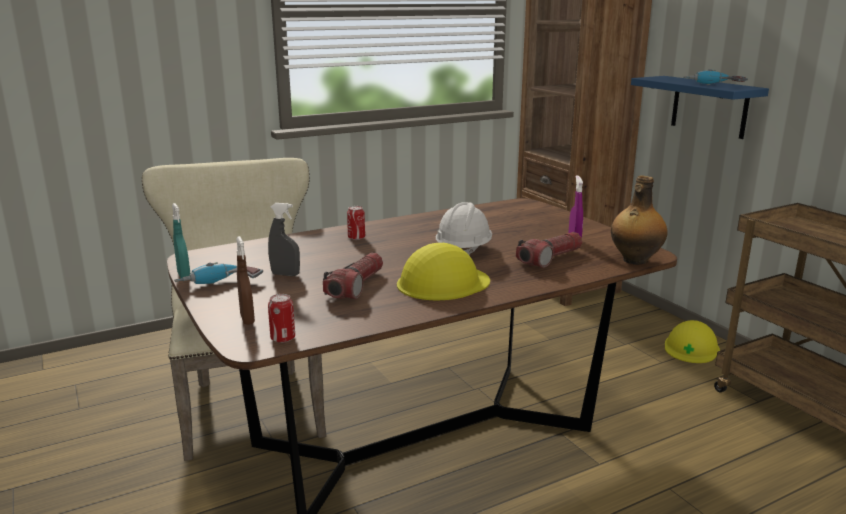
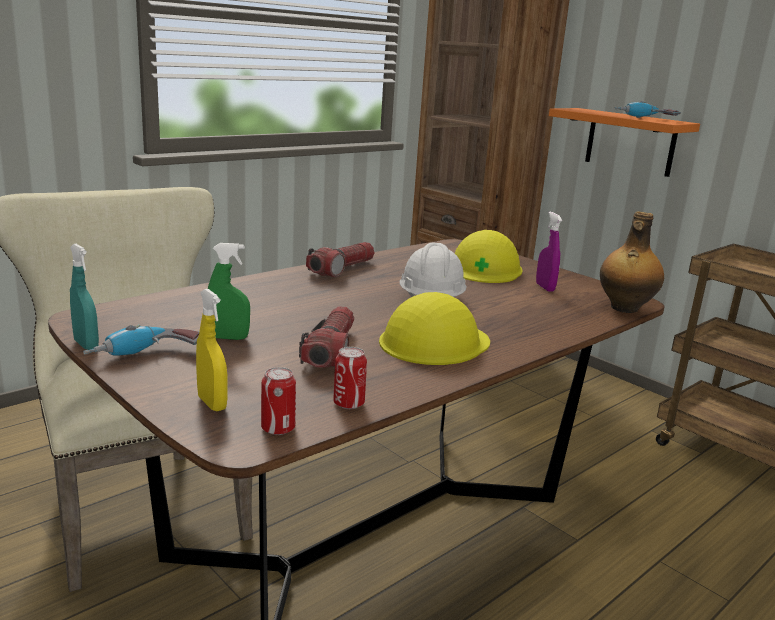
camera: 15 degrees left, 0 degrees up
(247, 319) = (212, 403): brown spray bottle -> yellow spray bottle
(285, 274) = (228, 338): grey spray bottle -> green spray bottle
(356, 238) = (291, 288): can -> can (348, 403)
(550, 258) = (534, 308): flashlight -> flashlight (342, 269)
(691, 348) = (615, 398): yellow hard hat -> yellow hard hat (485, 268)
(709, 106) = (630, 142): blue shelf -> orange shelf

